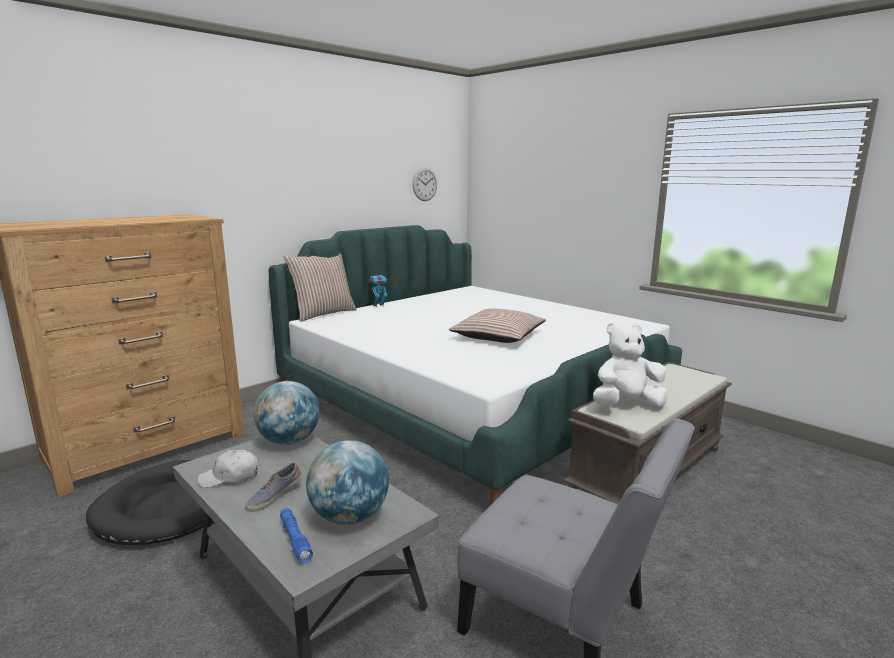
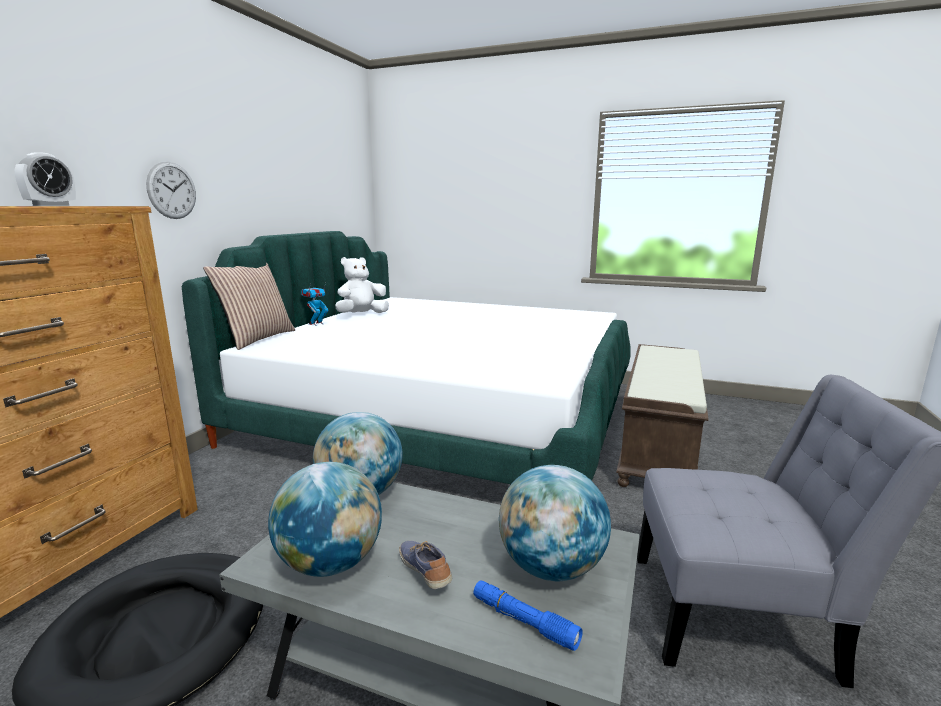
camera: 25 degrees left, 0 degrees up
(172, 216) = (51, 205): none -> alarm clock
(230, 477) = (330, 563): white cap -> globe
(274, 496) = (425, 571): shoe -> shoe turned 135 degrees clockwise
(425, 184) = (337, 185): wall clock -> wall clock (172, 190)
(498, 336) = (488, 338): pillow -> none
(626, 405) = (661, 384): white plush toy -> white plush toy (362, 315)

